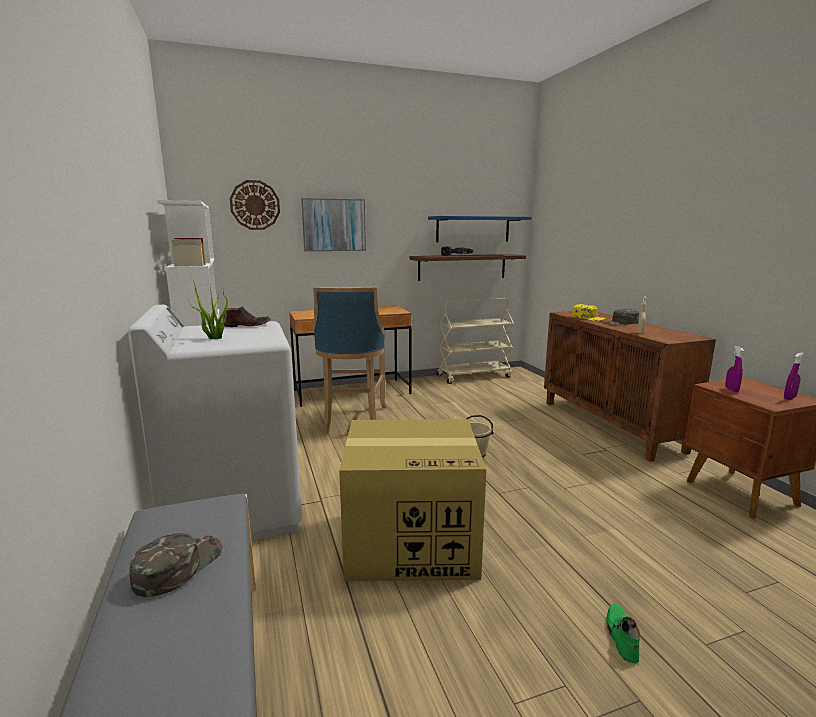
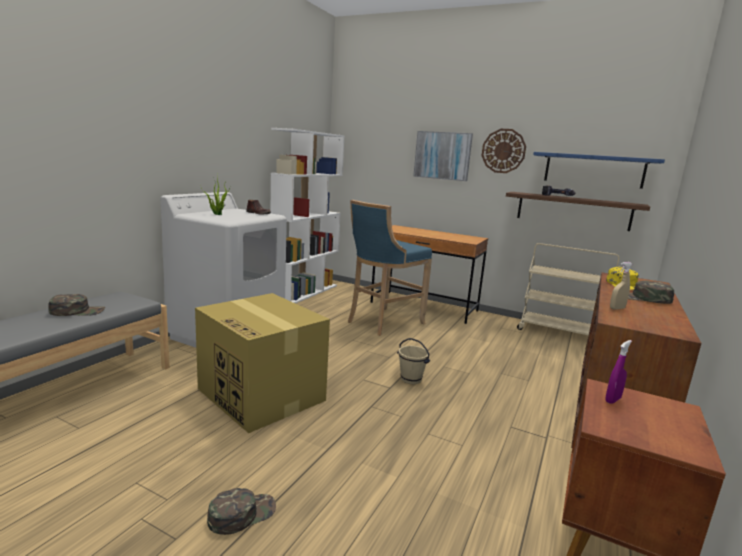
camera: 45 degrees right, 0 degrees up
(255, 205) = (383, 136): wall clock -> wall clock (503, 151)
(621, 636) = (242, 514): green shoe -> green cap
(789, 398) = (667, 439): purple spray bottle -> none

